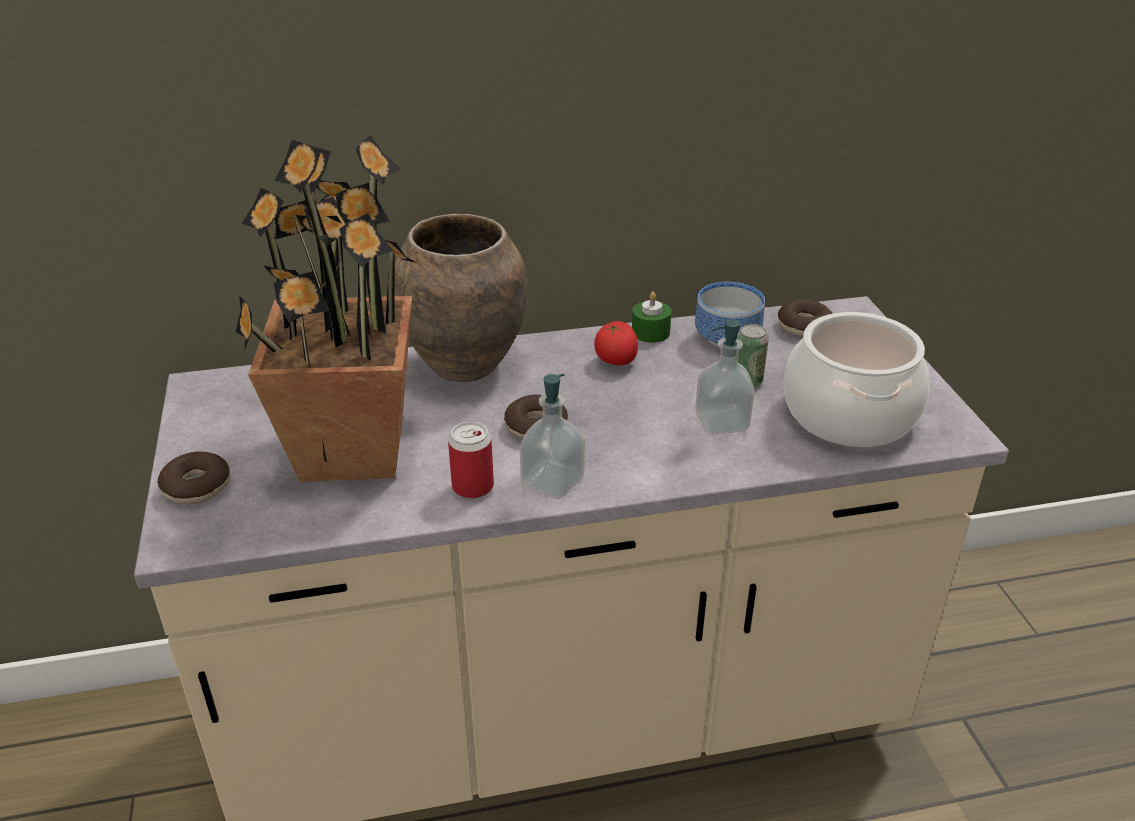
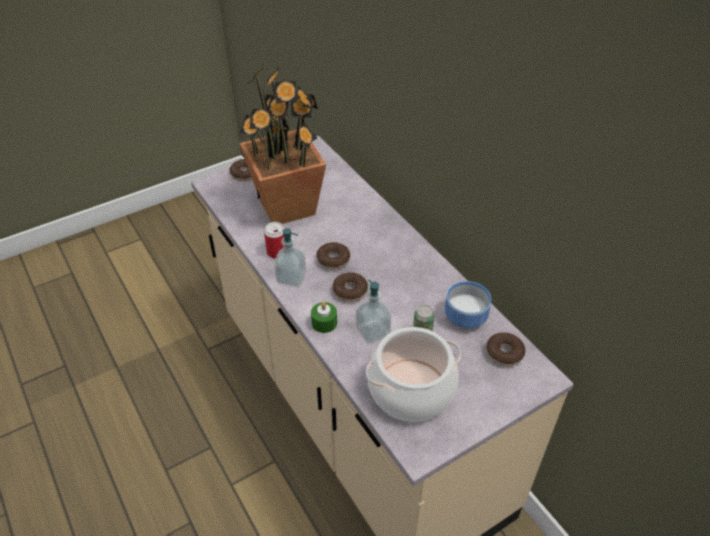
camera: 70 degrees right, 10 degrees up
(465, 365) = (374, 219): brown vase -> none
(616, 360) = (411, 274): tomato -> none
(621, 425) = (350, 291): none -> donut
(650, 332) = (450, 281): green candle -> green candle (324, 322)

